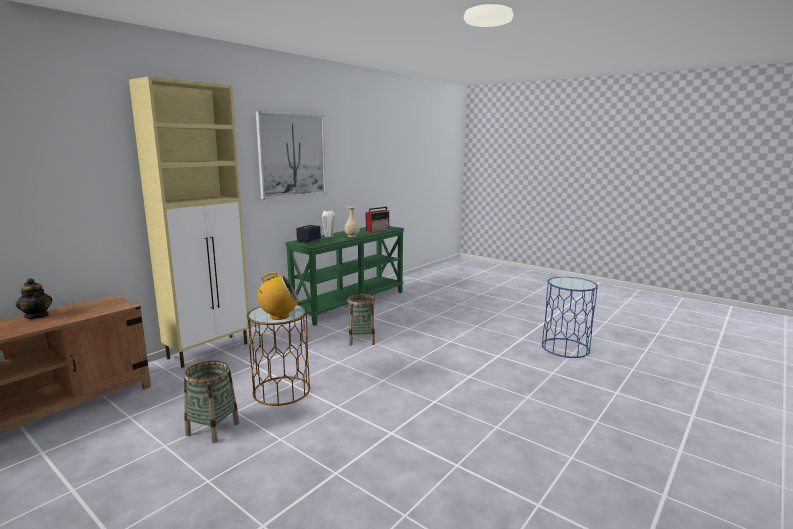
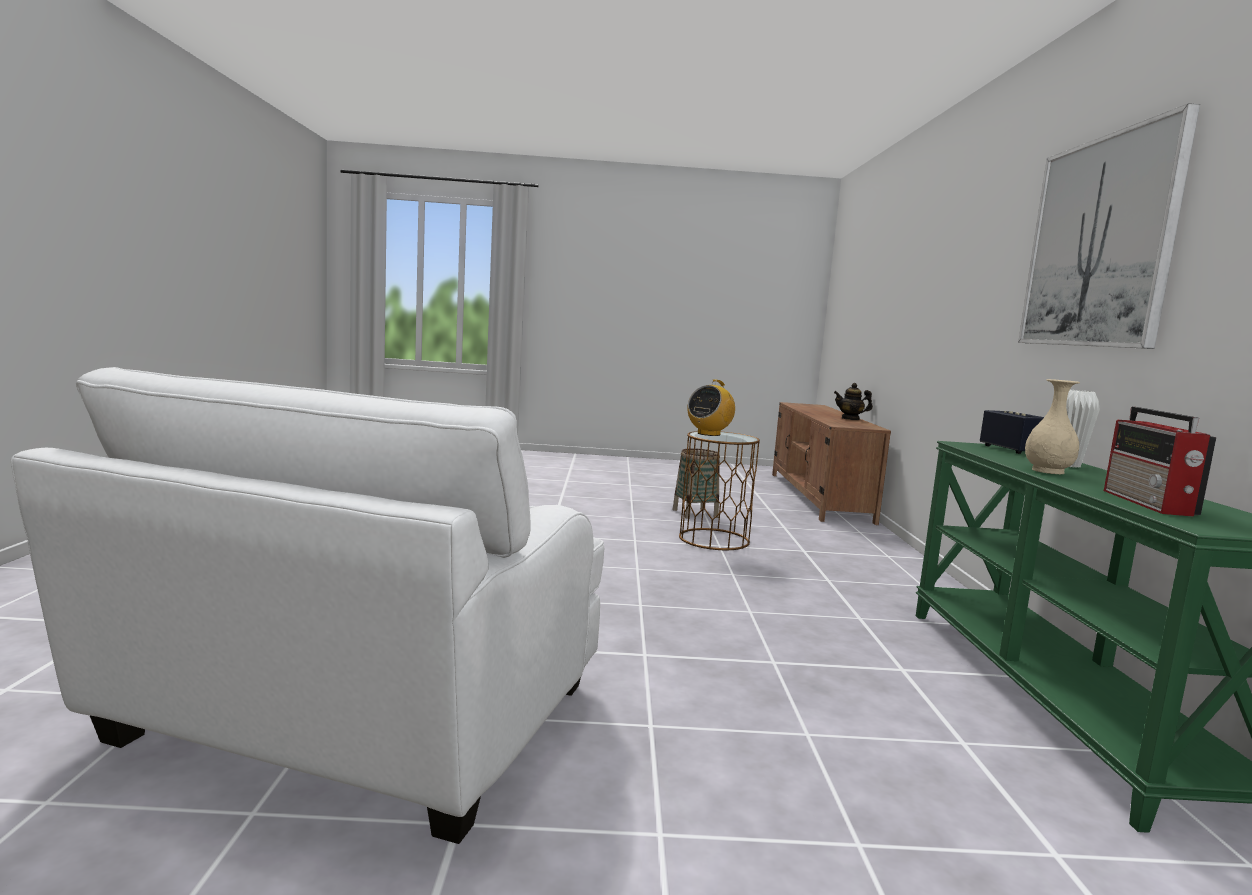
camera: 140 degrees right, 5 degrees down
(209, 350) = (891, 552): beige cabinet -> none
(361, 340) = (785, 611): basket -> none
(565, 348) = (354, 718): blue side table -> white armchair

